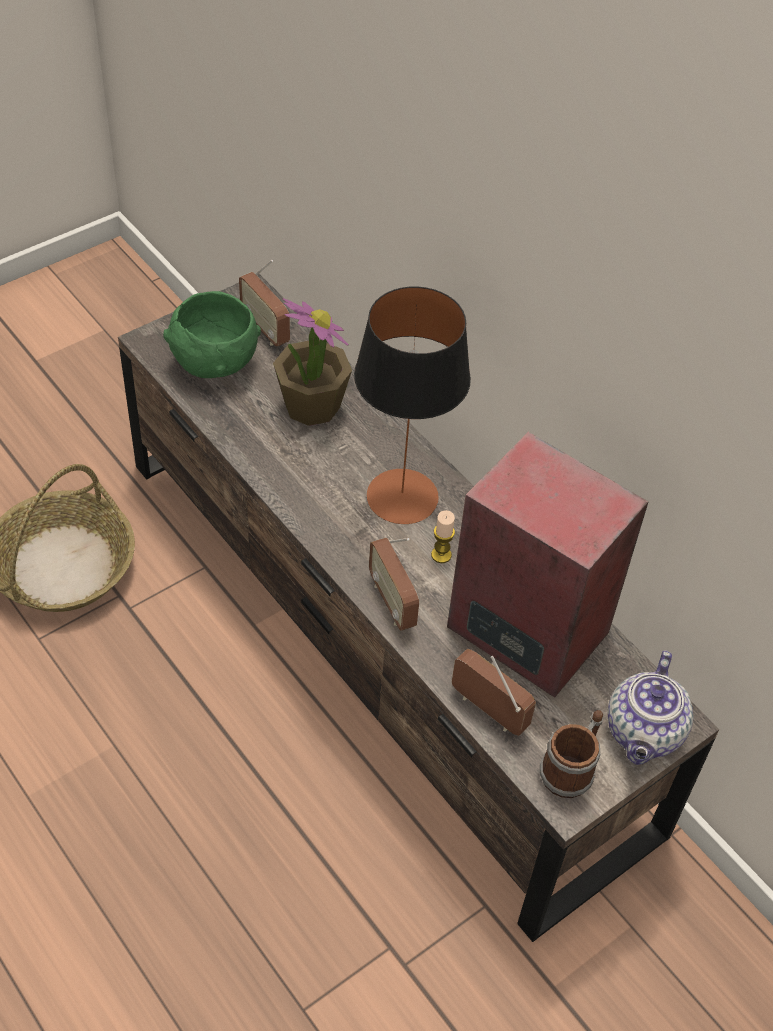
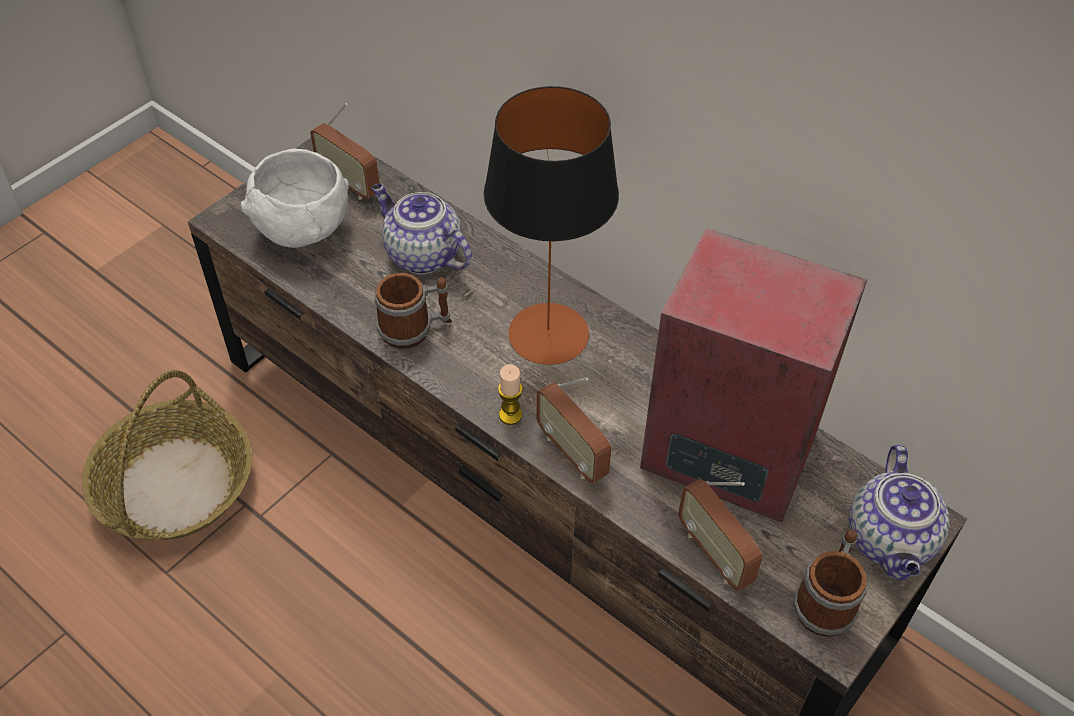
camera: 10 degrees left, 0 degrees up
(215, 364) = (304, 231): green bowl -> white bowl
(288, 469) = (415, 329): none -> mug
(311, 405) = (421, 255): potted plant -> teapot
(441, 555) = (609, 389): candle -> candle (510, 415)
(488, 710) = (714, 554): radio -> radio turned 150 degrees counterclockwise

